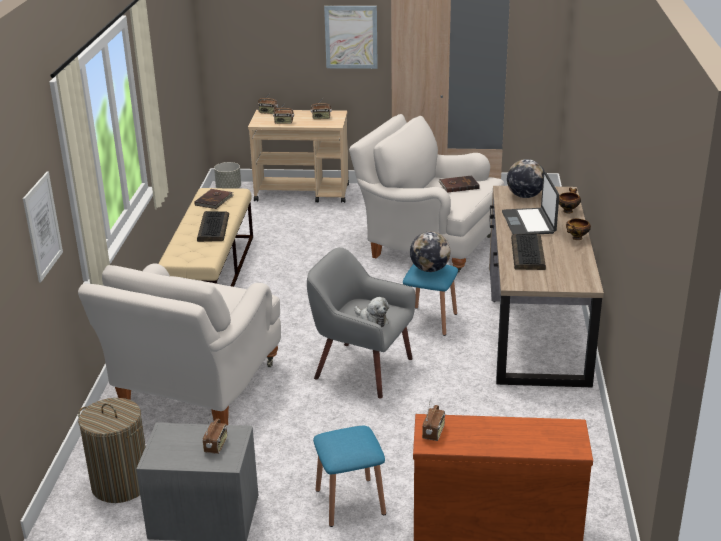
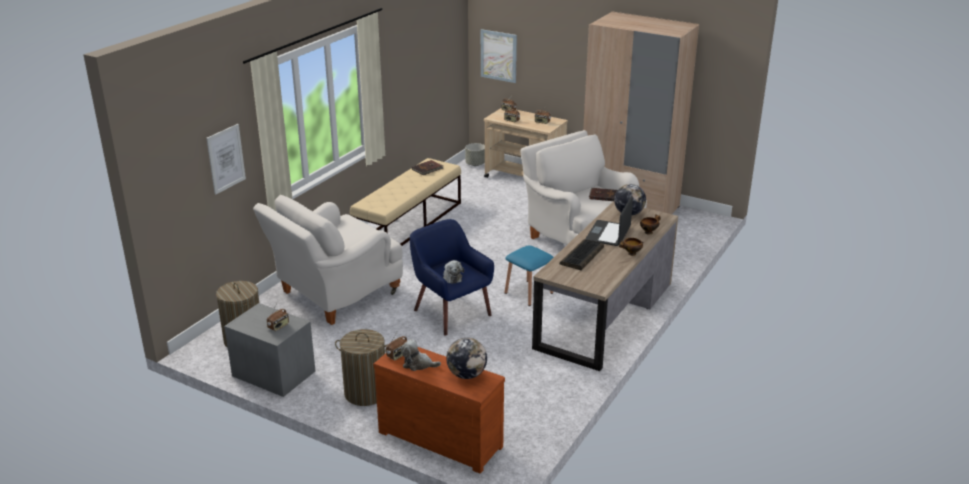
camera: 25 degrees right, 0 degrees up
(213, 227) = (408, 188): keyboard -> none
(350, 502) = (365, 393): blue stool -> laundry basket
(351, 37) = (575, 62): picture -> picture (498, 56)
(361, 368) = (451, 312): grey armchair -> blue armchair
(429, 269) = (528, 252): globe -> globe (467, 374)
(470, 436) = (418, 364): none -> plush toy

